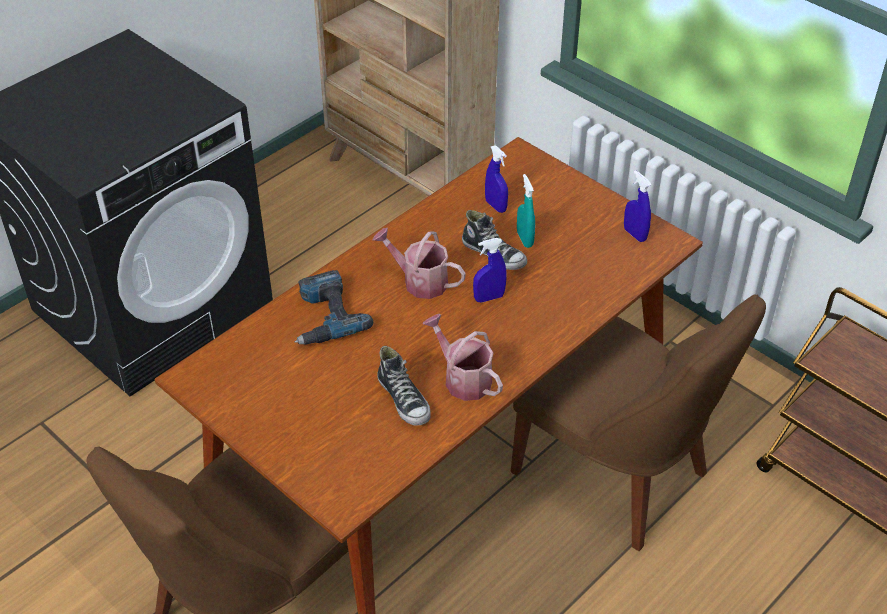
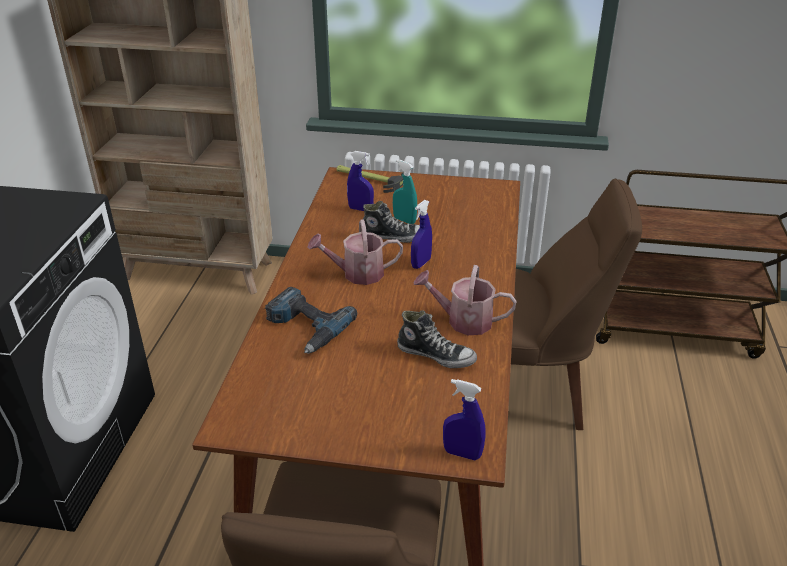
camera: 35 degrees left, 10 degrees down
(542, 170) = (369, 178): none -> hammer
(634, 234) = (474, 191): blue spray bottle -> blue spray bottle (462, 453)

